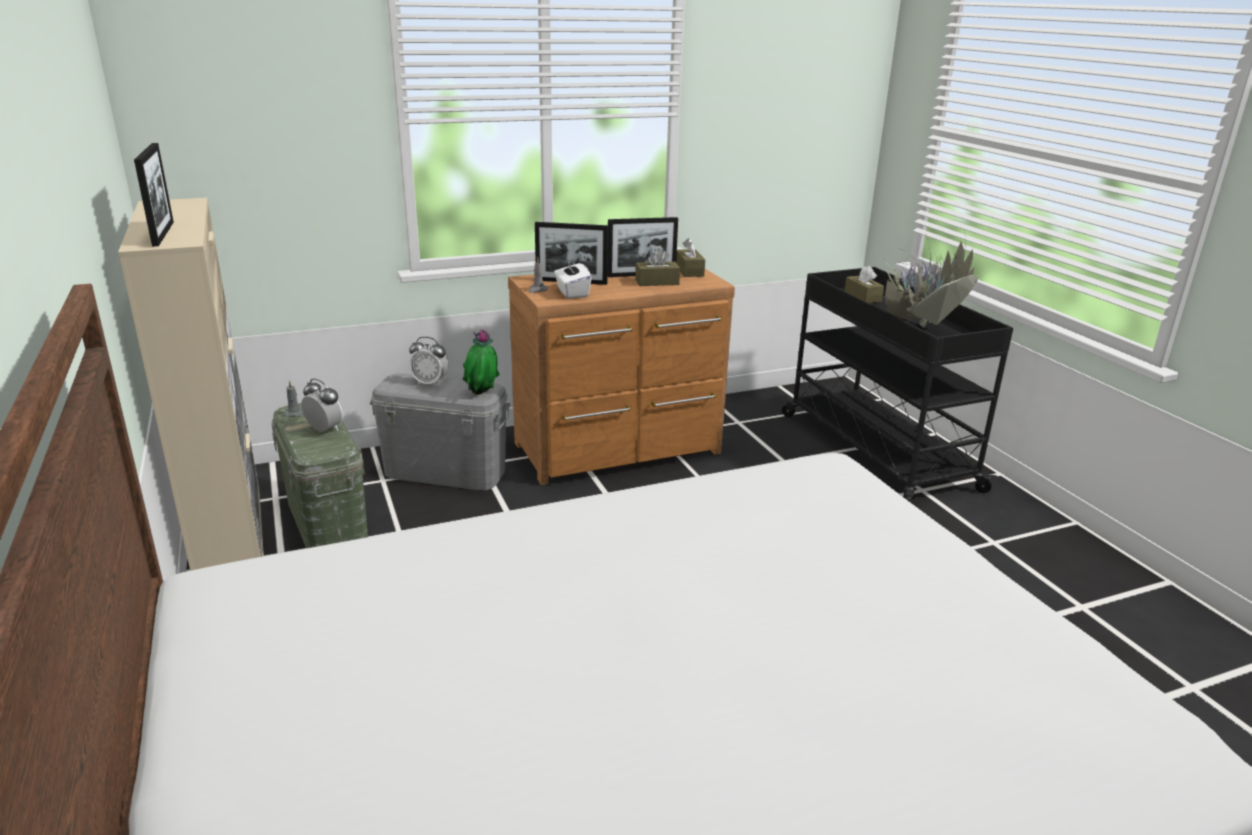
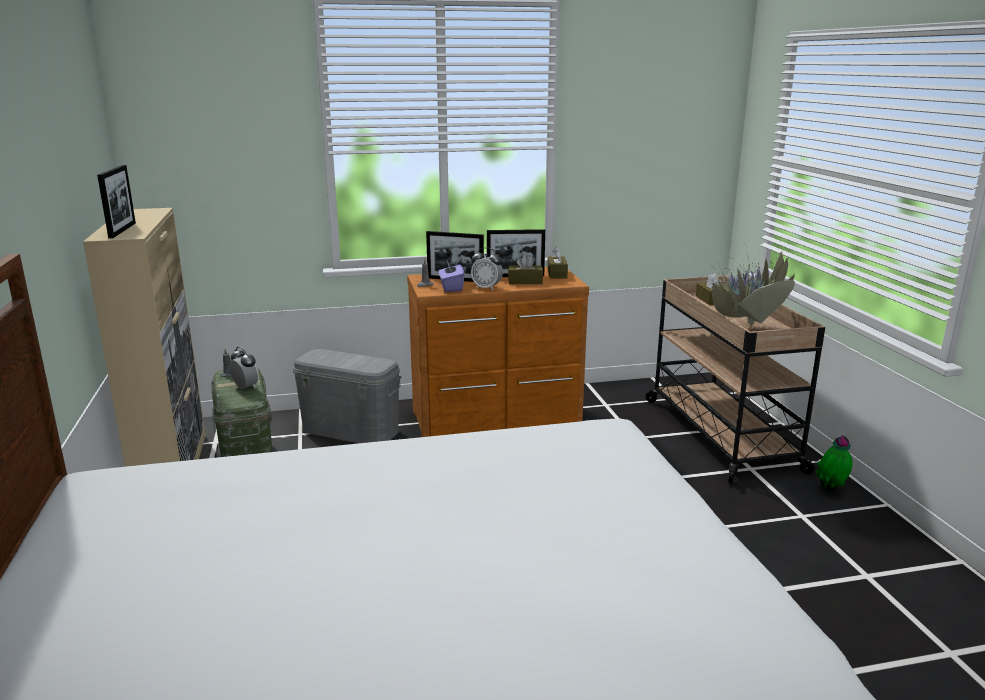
camera: 10 degrees right, 5 degrees down
(430, 383) = (340, 357): alarm clock -> alarm clock (486, 288)
(482, 395) = (376, 367): potted plant -> potted plant (831, 490)
(572, 293) = (451, 288): white tissue box -> purple tissue box
(875, 450) = (719, 433): black cart -> beige cart

